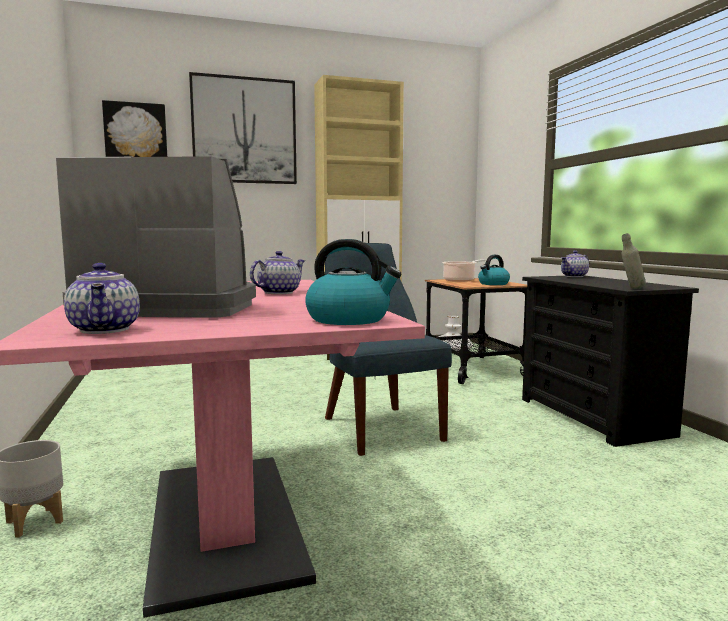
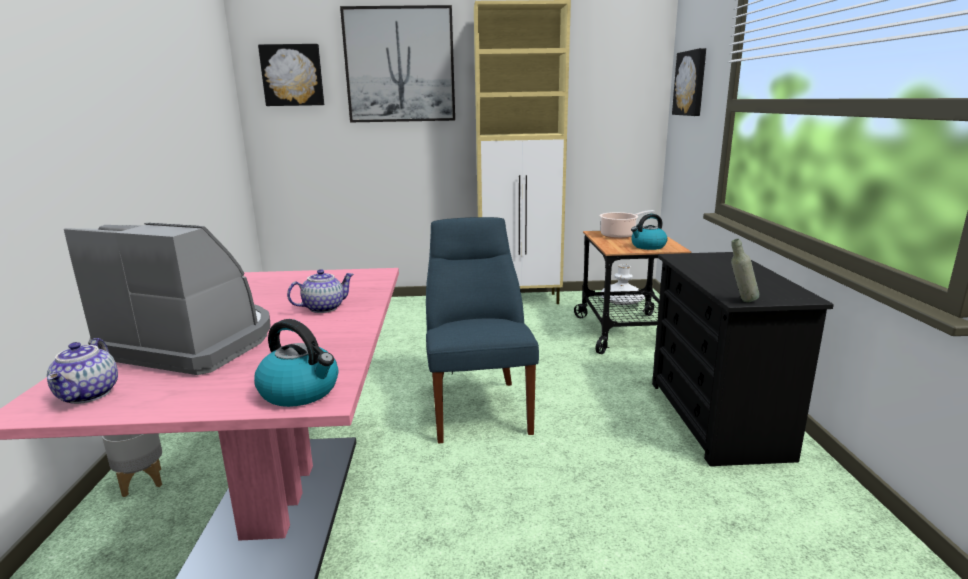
camera: 15 degrees right, 10 degrees up
(502, 156) = (691, 83): none -> picture
(574, 276) = (720, 257): teapot -> none

